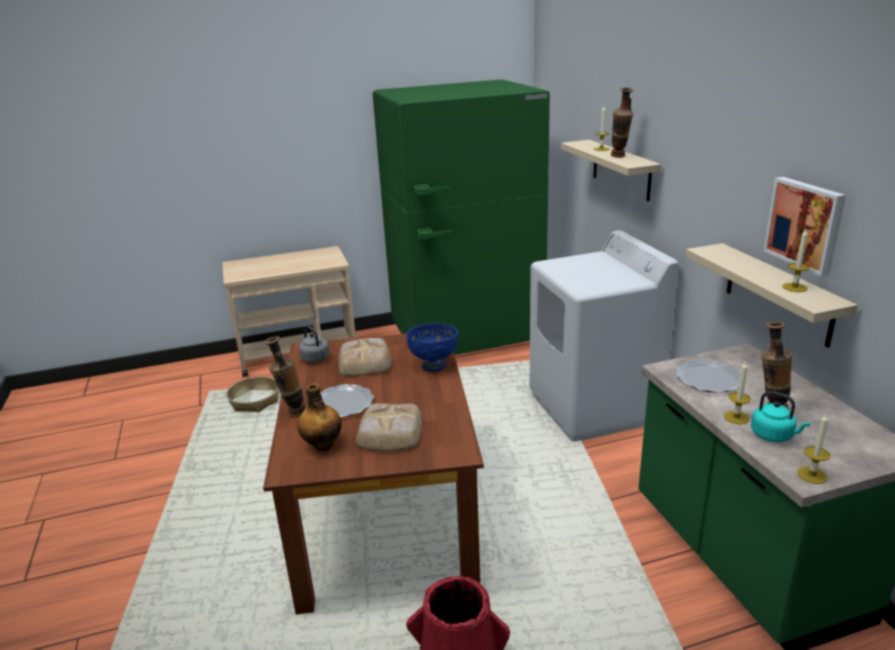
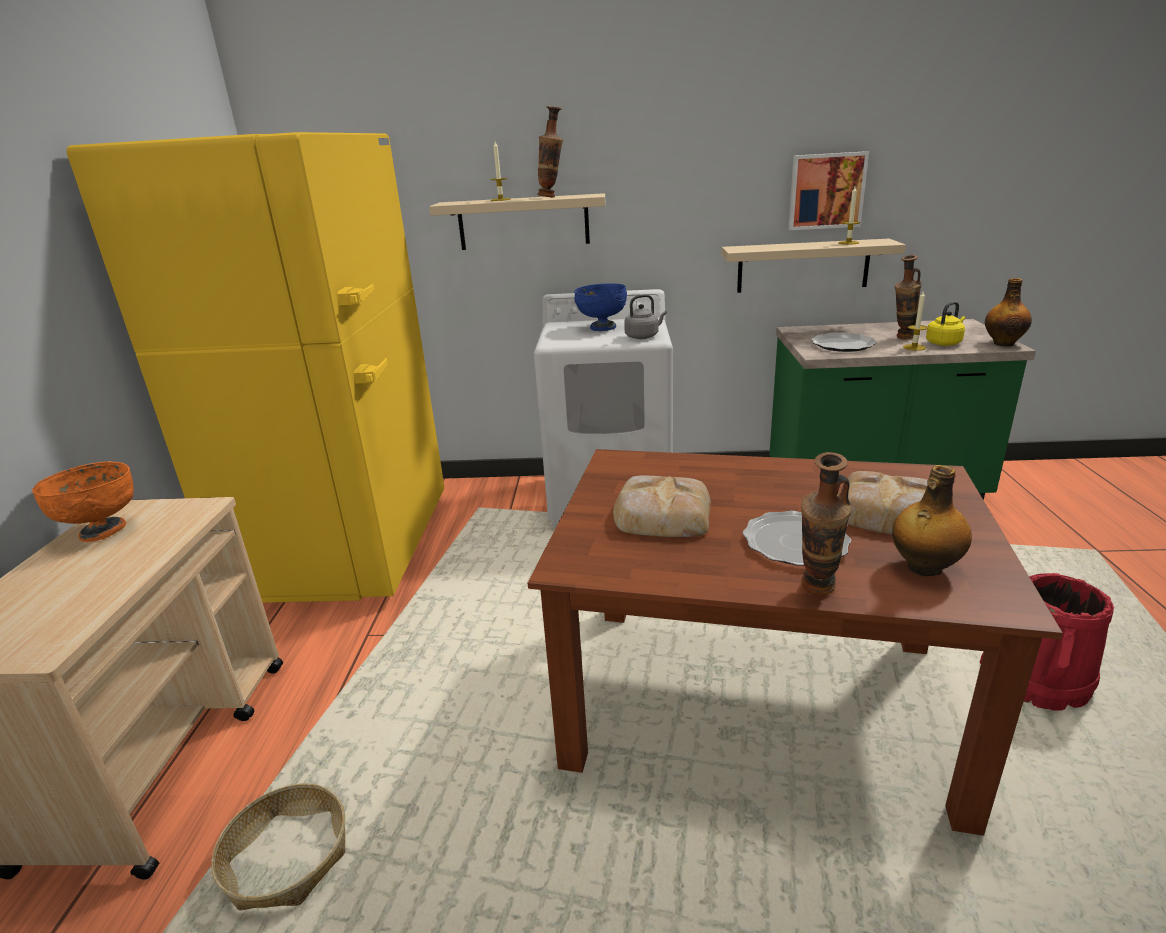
camera: 70 degrees left, 0 degrees up
(312, 255) = (103, 531): none -> orange bowl
(316, 359) = (621, 558): grey kettle -> grey kettle (643, 336)
(434, 365) = (704, 467): blue bowl -> blue bowl (602, 328)
(466, 335) = (350, 546): green fridge -> yellow fridge
(774, 435) = (944, 343): turquoise kettle -> yellow kettle
(812, 475) = (1003, 343): candle -> bottle

